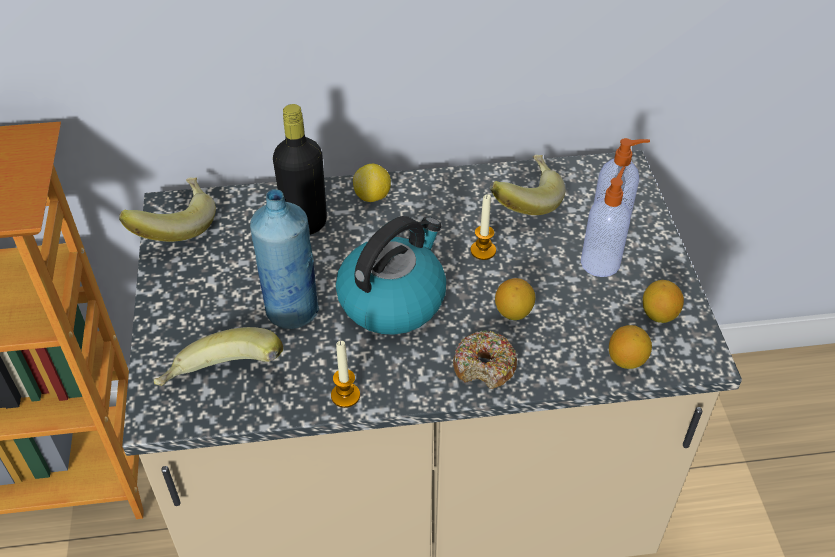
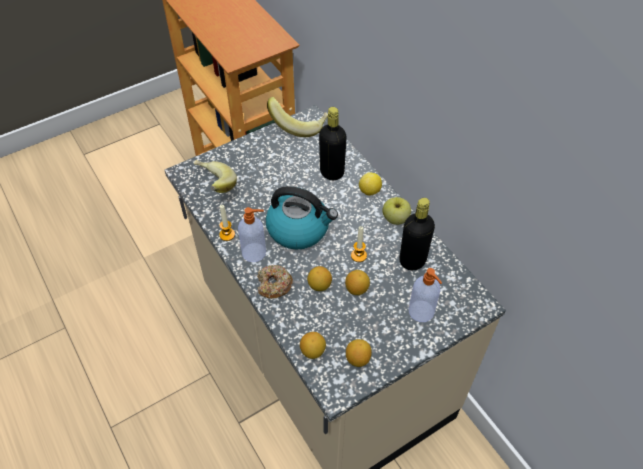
camera: 65 degrees right, 5 degrees up
(292, 310) = (269, 192): blue bottle -> none
(440, 190) = (395, 219): none -> apple
(523, 200) = (412, 261): banana -> black bottle
(541, 274) = (356, 289): none -> lemon
(600, 262) = (384, 316): soap dispenser -> soap dispenser (255, 252)

